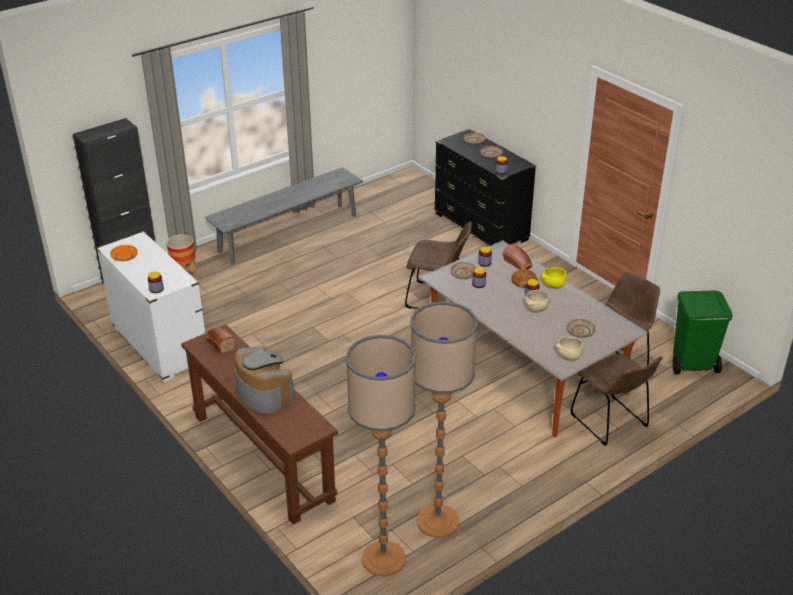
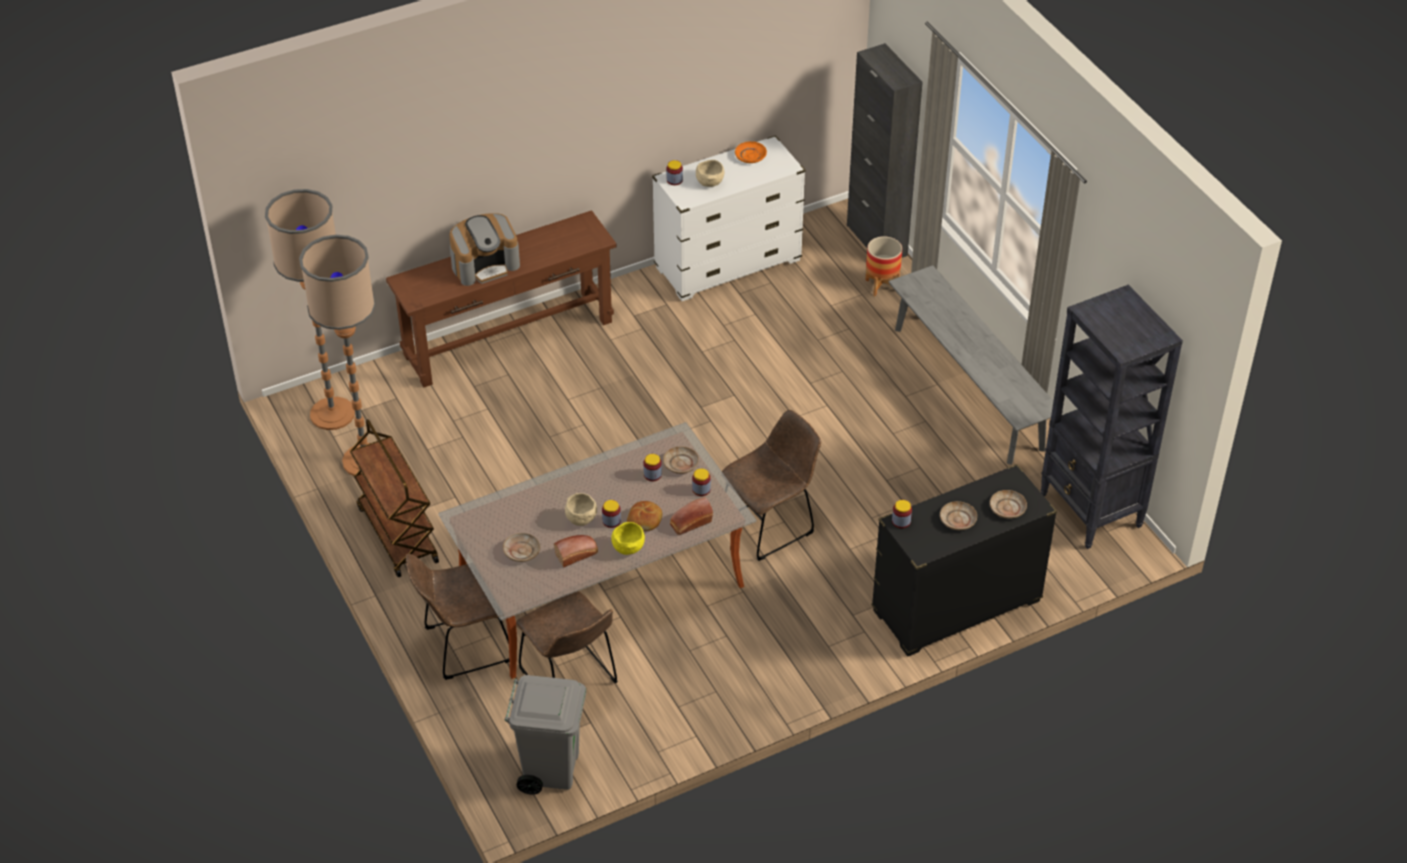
camera: 100 degrees right, 10 degrees up
(219, 344) = (580, 237): bread -> bread (577, 554)
(387, 189) = (1091, 511): none -> black bookcase
(438, 298) = (770, 524): brown chair -> brown chair turned 150 degrees counterclockwise
(516, 482) = (397, 534): none -> brown cart
(568, 357) = (475, 527): beige bowl -> beige bowl (709, 182)
(692, 364) = (550, 769): green trash can -> grey trash can

